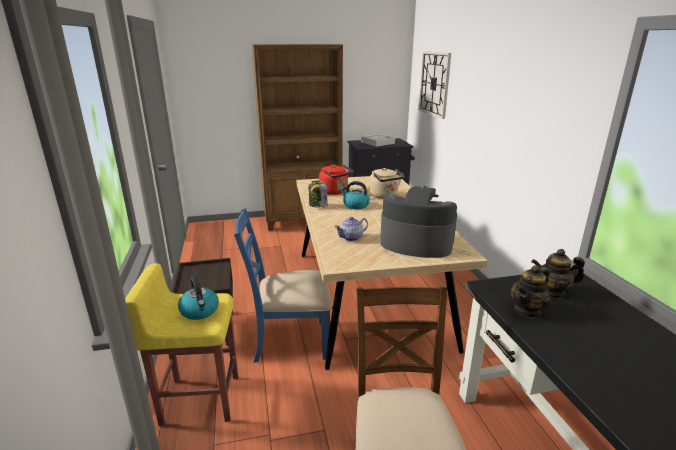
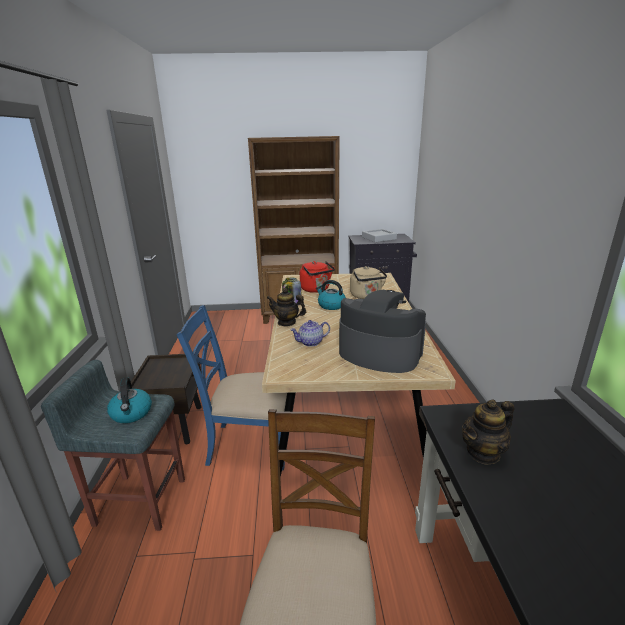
camera: 10 degrees right, 0 degrees up
(199, 399) = (139, 501): yellow stool -> grey stool
(434, 84) = (437, 176): wall clock -> none
(552, 292) = (523, 430): teapot -> teapot (287, 322)

